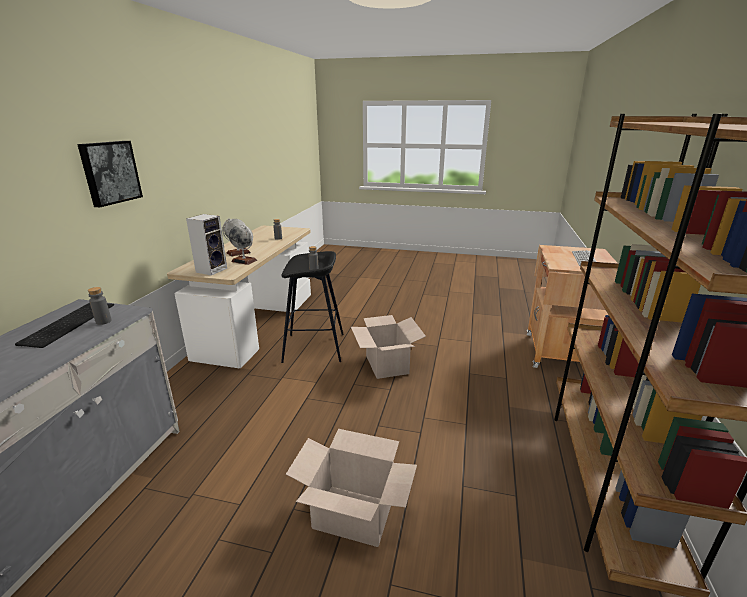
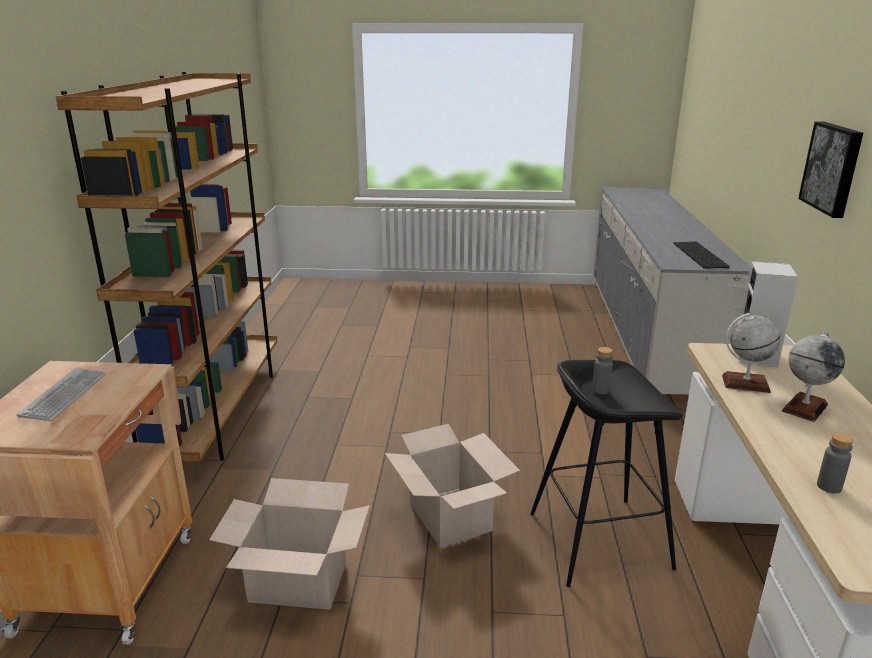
camera: 170 degrees right, 0 degrees up
(103, 321) = (675, 257): grey bottle -> none
(352, 515) = (441, 376): cardboard box -> cardboard box (299, 581)

